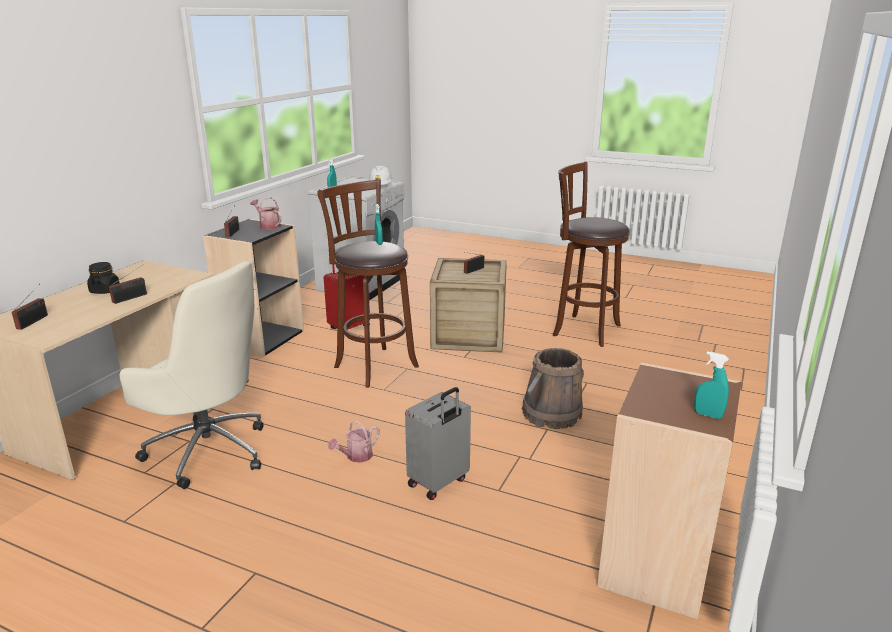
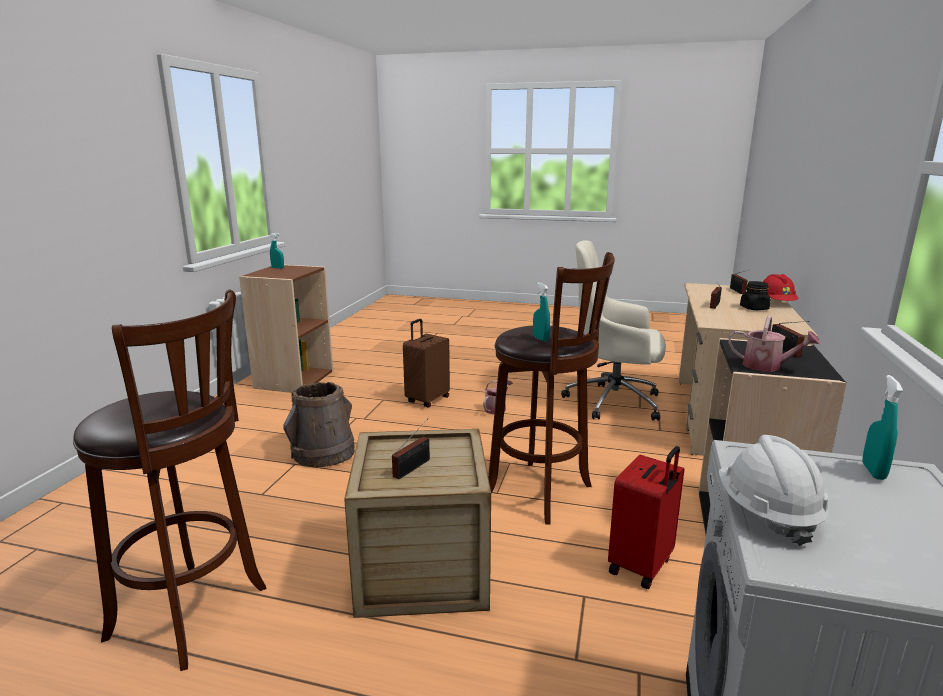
camera: 170 degrees right, 5 degrees down
(60, 296) = (775, 303): none -> red hard hat
(439, 483) = (427, 400): grey suitcase -> brown suitcase

